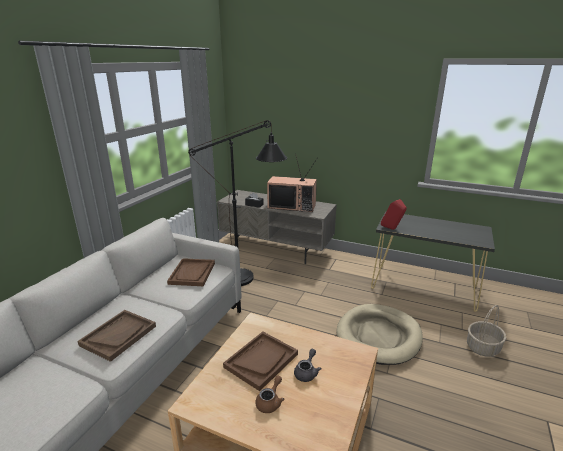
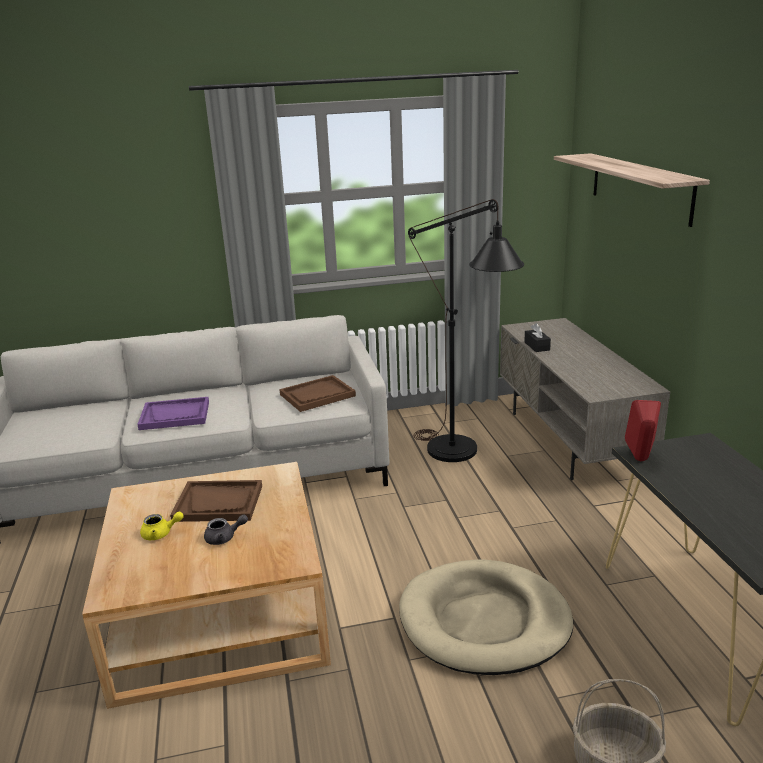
camera: 55 degrees right, 0 degrees up
(118, 335) = (175, 415): brown tray -> purple tray
(270, 402) = (161, 534): brown teapot -> yellow teapot
(292, 206) = (588, 367): television -> none
(294, 110) = (640, 187): none -> shelf

